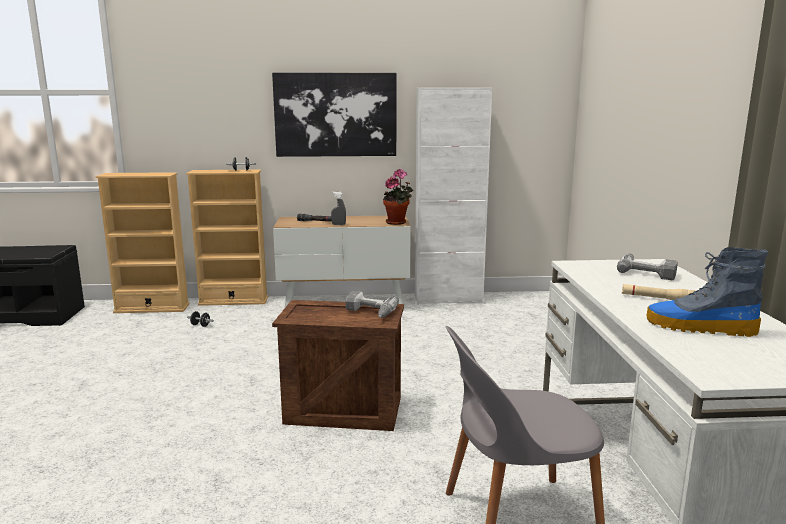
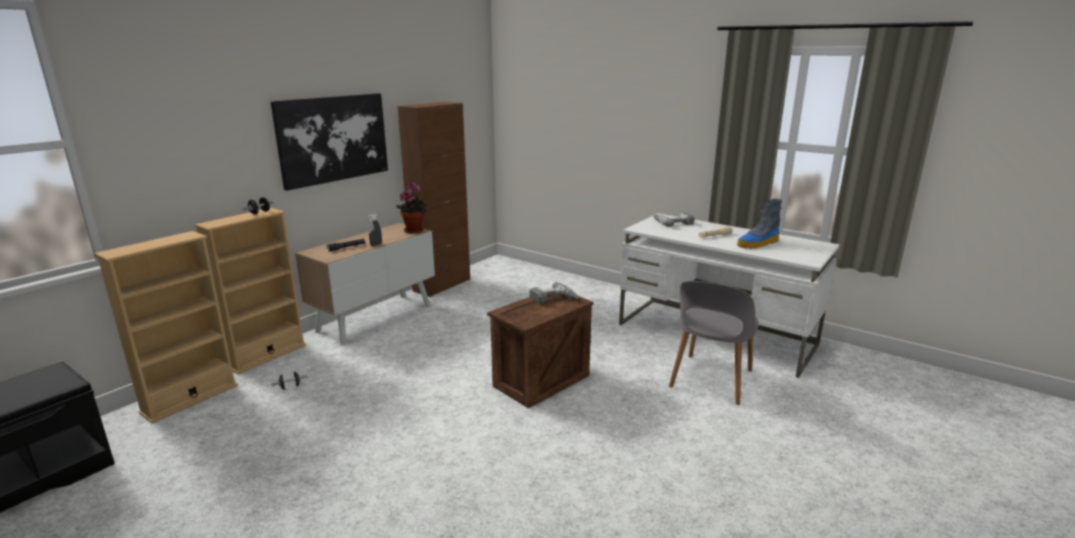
camera: 50 degrees left, 5 degrees up
(448, 299) = (442, 285): white cabinet -> brown cabinet

